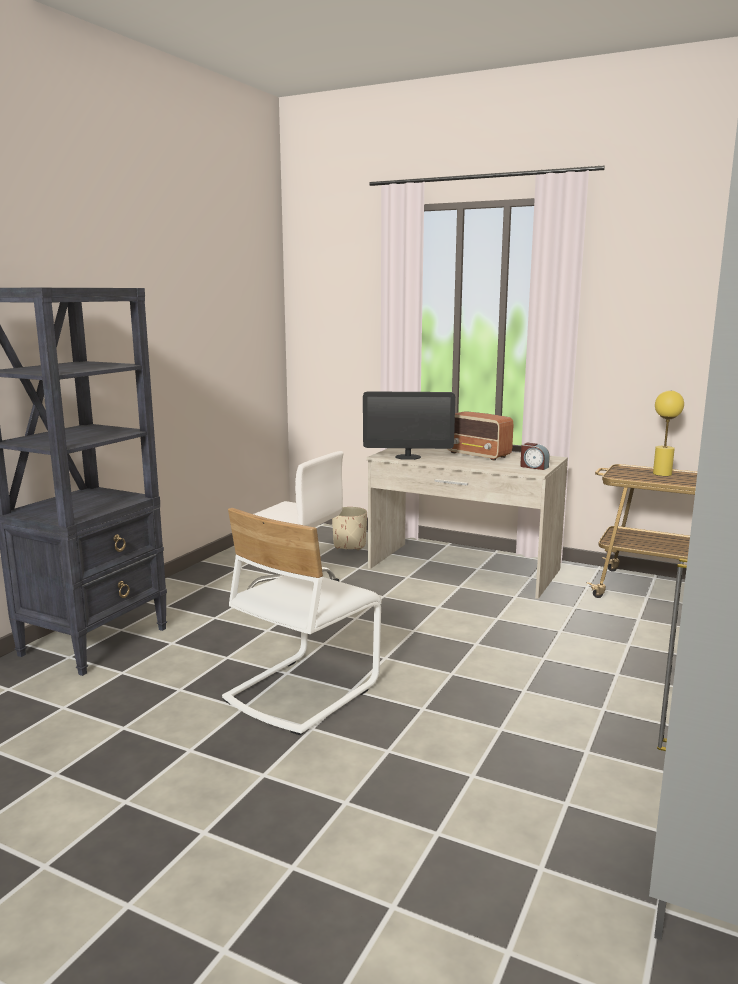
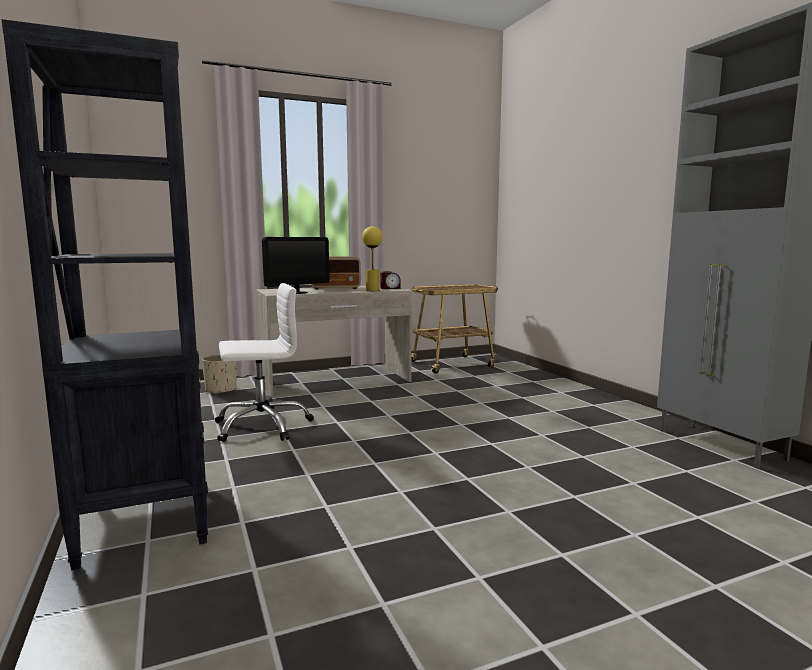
camera: 50 degrees left, 5 degrees down
(301, 691) = (410, 466): white chair -> none
(662, 474) = (446, 287): yellow table lamp -> yellow table lamp (372, 290)

